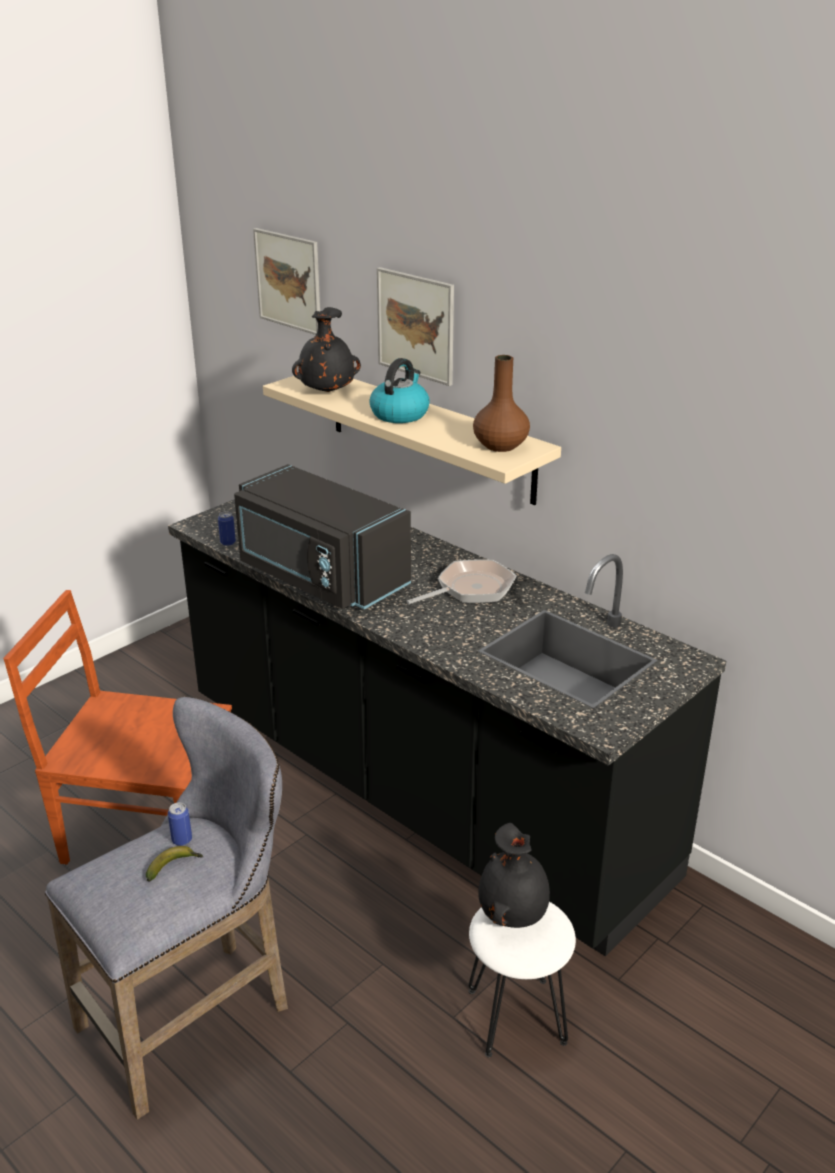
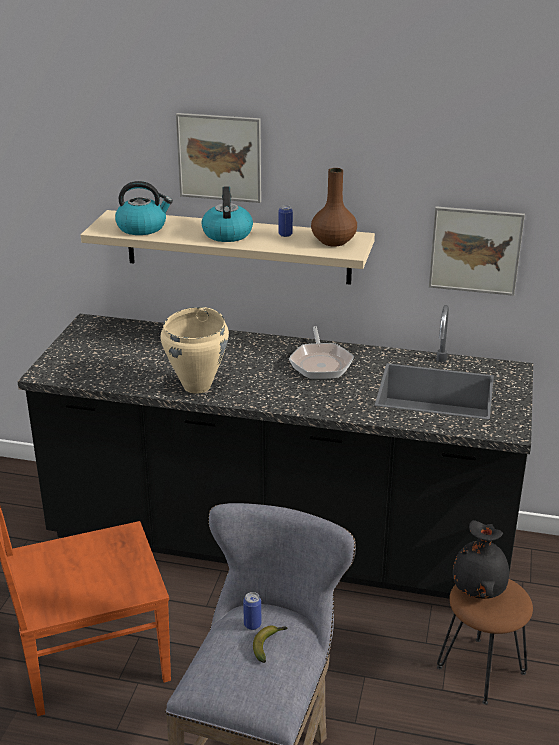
camera: 30 degrees left, 0 degrees up
(228, 543) = (89, 381): can -> can (285, 234)
(288, 281) = (65, 137): picture -> picture (475, 250)
(319, 577) = (197, 386): black microwave -> beige cooking pot
(327, 391) = (142, 227): black vase -> kettle
(470, 589) = (321, 363): frying pan -> frying pan turned 150 degrees clockwise
(517, 1016) = (482, 669): white stool -> brown stool

